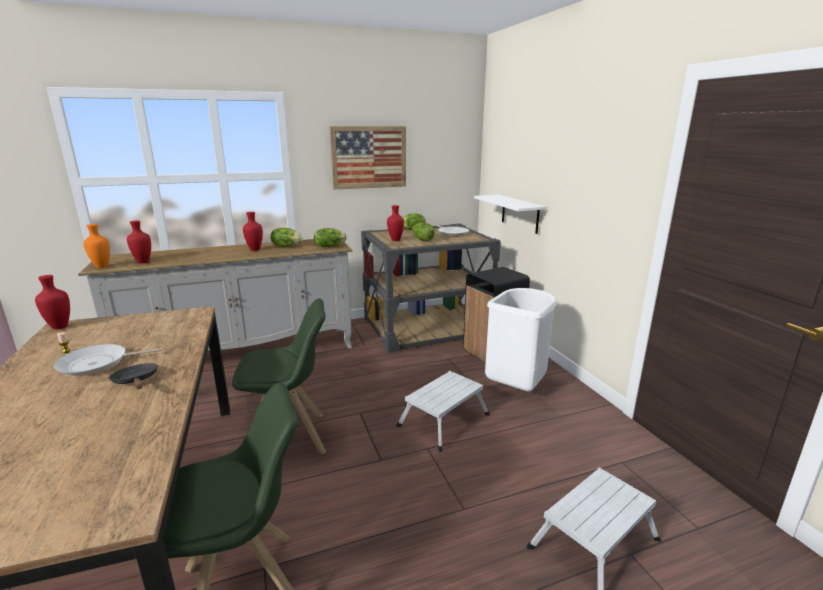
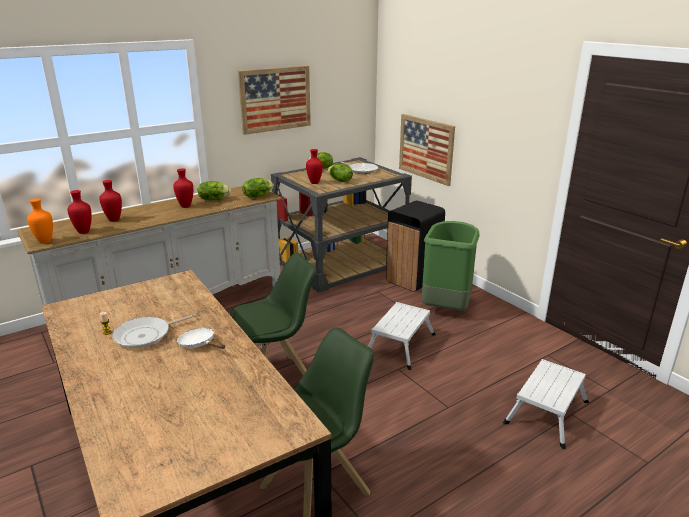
camera: 15 degrees left, 5 degrees up
(59, 327) = (60, 308): red vase -> red vase (113, 220)
(136, 381) = (199, 344): black frying pan -> white frying pan
(516, 386) = (446, 307): white trash can -> green trash can
(520, 213) = (426, 148): white shelf -> picture

